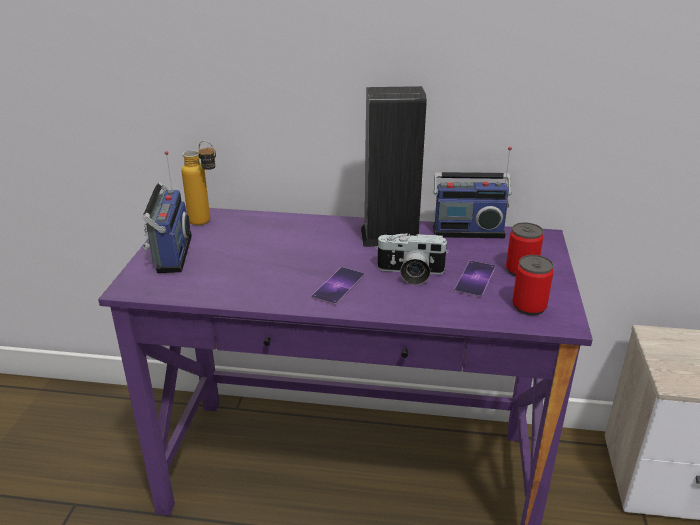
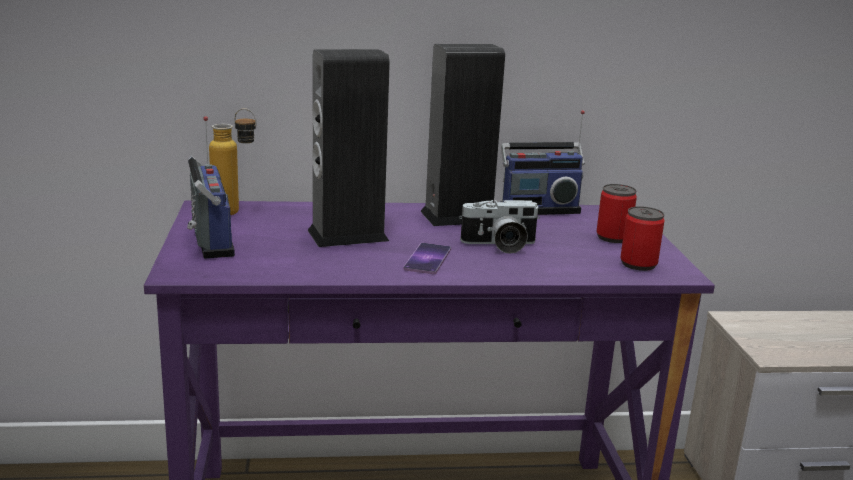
camera: 15 degrees left, 10 degrees down
(284, 253) = (348, 235): none -> speaker
(475, 279) = (570, 246): phone -> none

